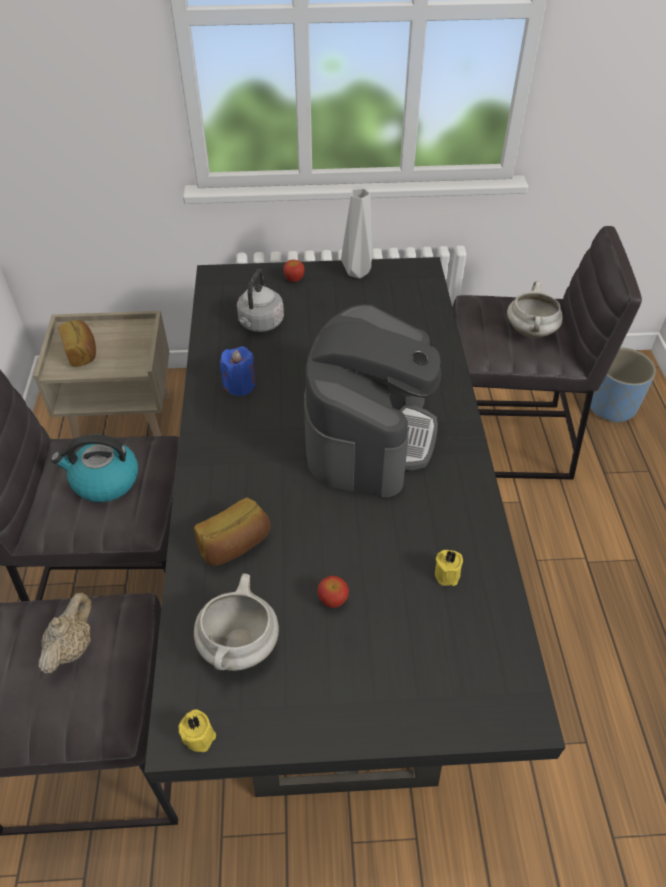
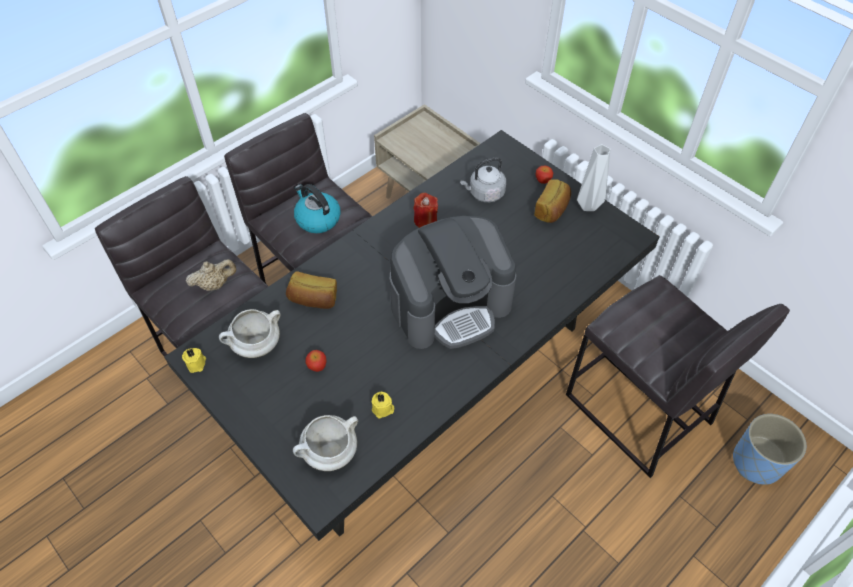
camera: 50 degrees right, 5 degrees up
(82, 352) = (414, 139): bread -> bread (552, 209)
(240, 385) = (425, 220): blue candle -> red candle
(531, 332) = (666, 338): white cooking pot -> white cooking pot (329, 453)

